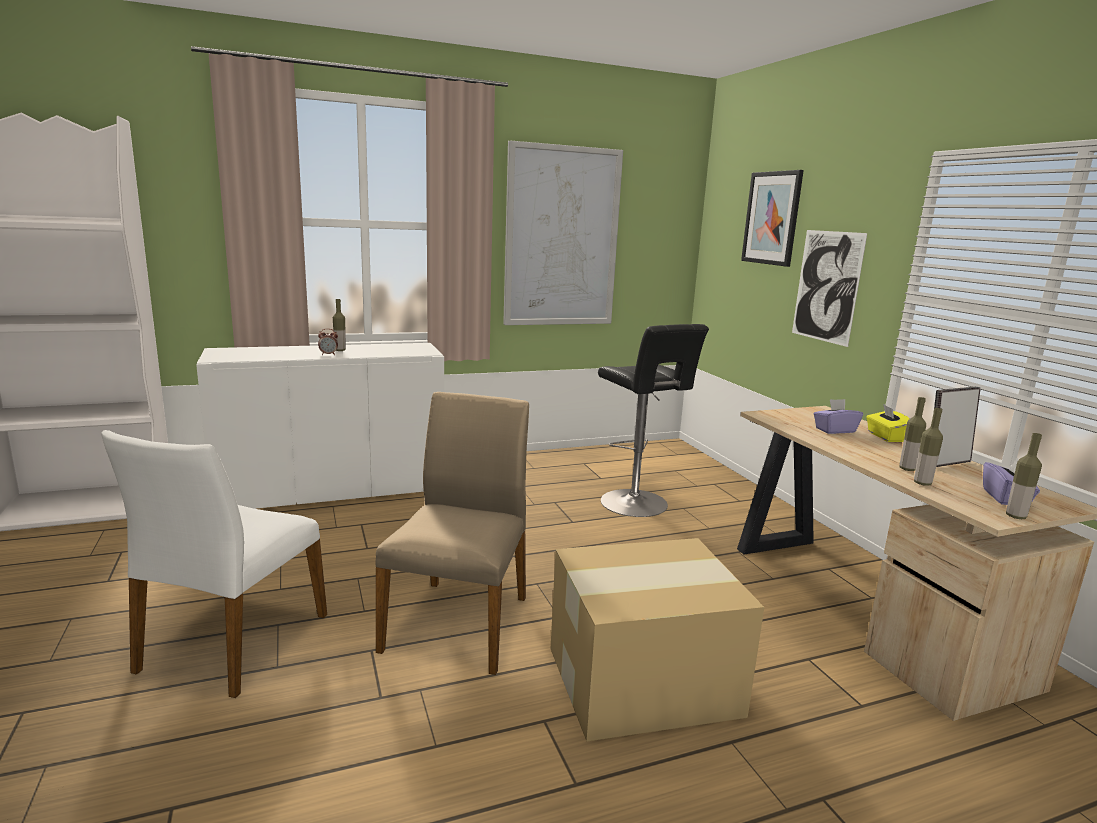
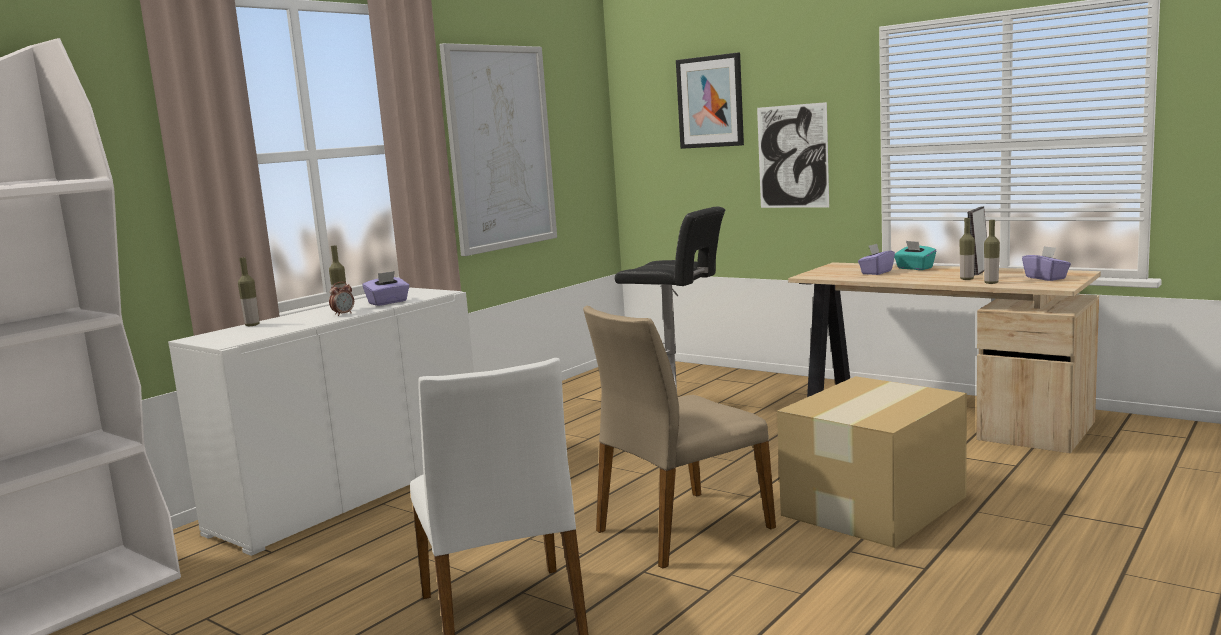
camera: 30 degrees left, 5 degrees down
(377, 352) = (388, 302): none -> purple tissue box
(459, 622) = (681, 529): beige chair -> beige chair turned 105 degrees counterclockwise
(886, 437) = (914, 268): yellow tissue box -> turquoise tissue box
(1015, 516) = (1068, 283): bottle -> bottle (252, 325)

